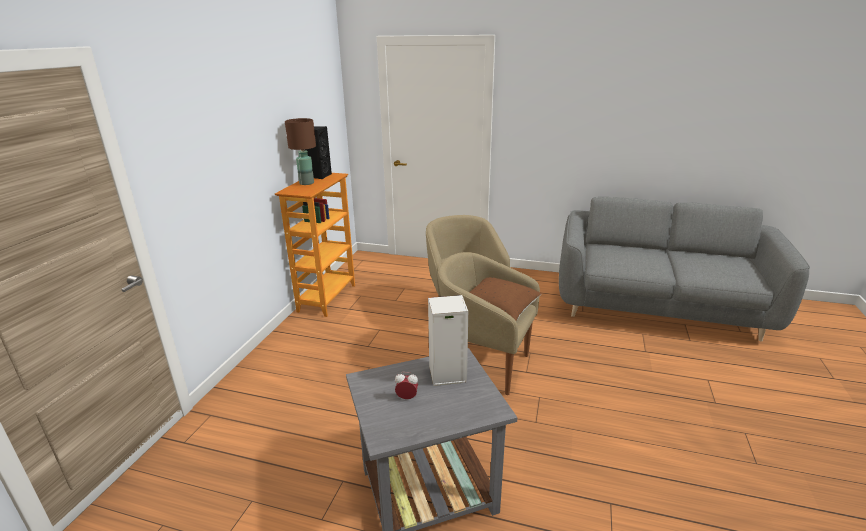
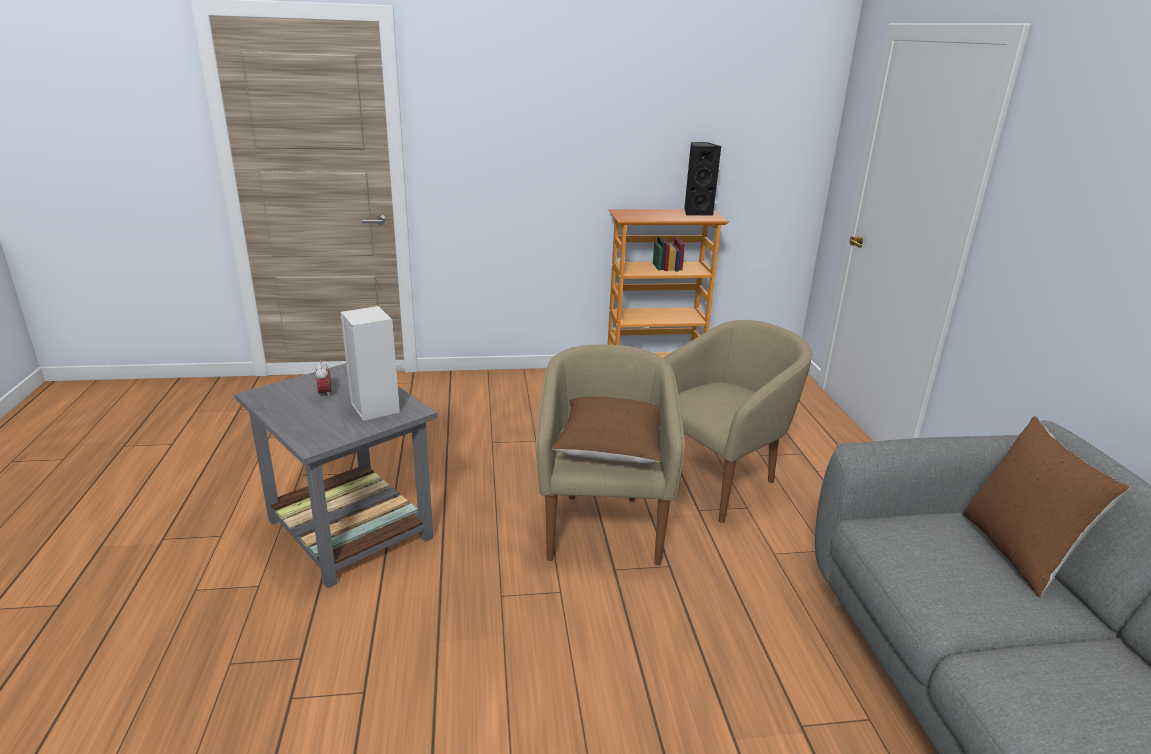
camera: 65 degrees right, 0 degrees up
(306, 183) = (660, 213): brown table lamp -> none
(623, 246) = (1017, 552): none -> brown pillow

